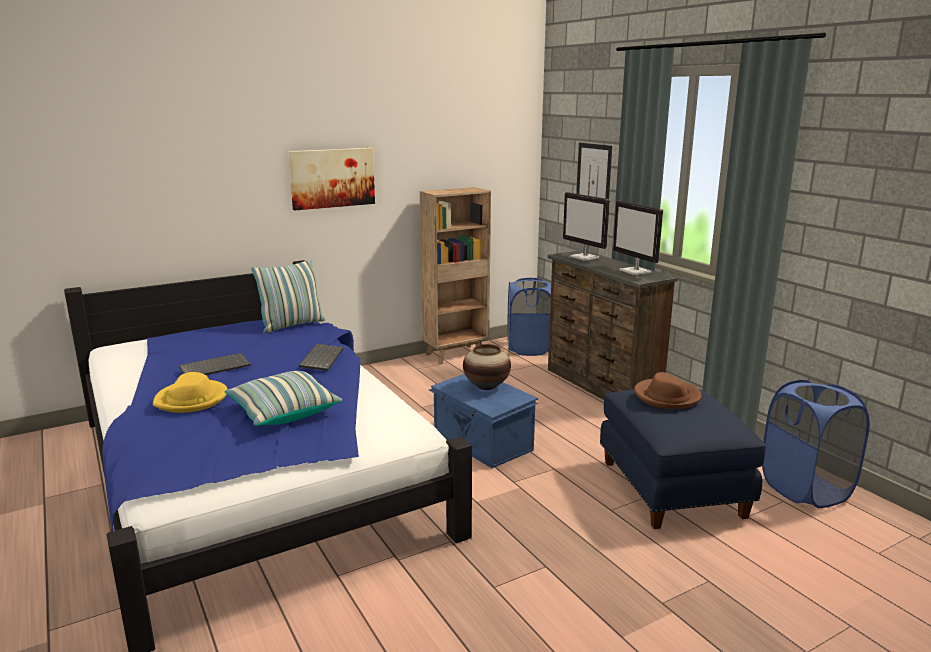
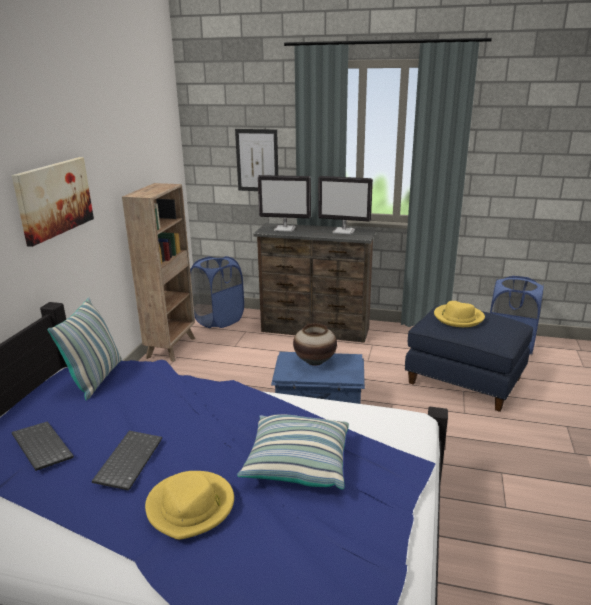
camera: 45 degrees left, 5 degrees up
(321, 358) = (212, 397): keyboard -> keyboard (40, 447)
(666, 396) = (458, 317): brown hat -> yellow hat

